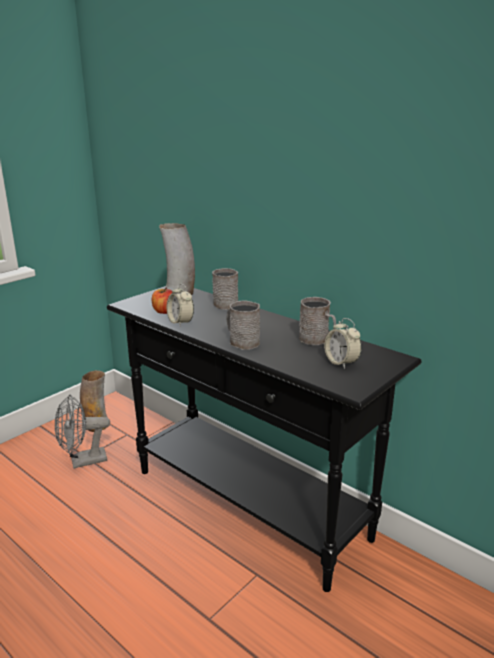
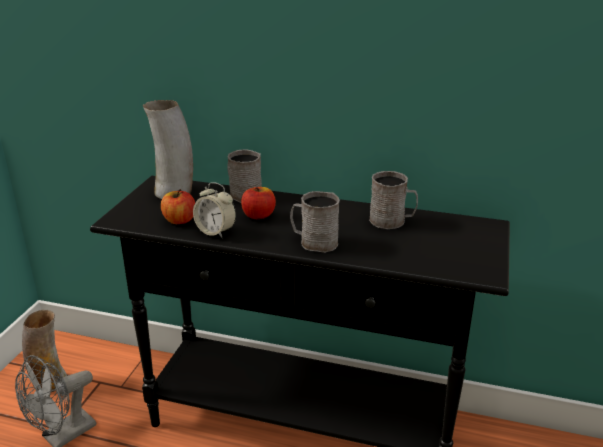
camera: 25 degrees left, 5 degrees up
(221, 318) = (258, 215): none -> apple
(341, 362) = (443, 244): alarm clock -> none

